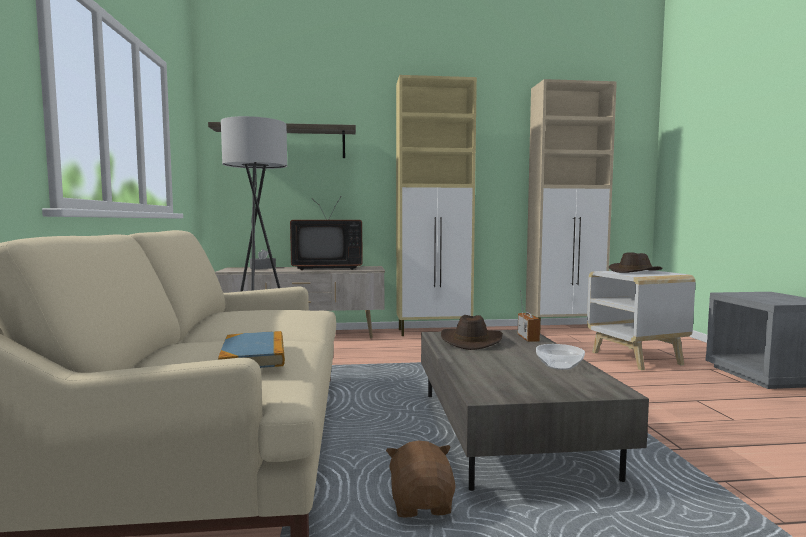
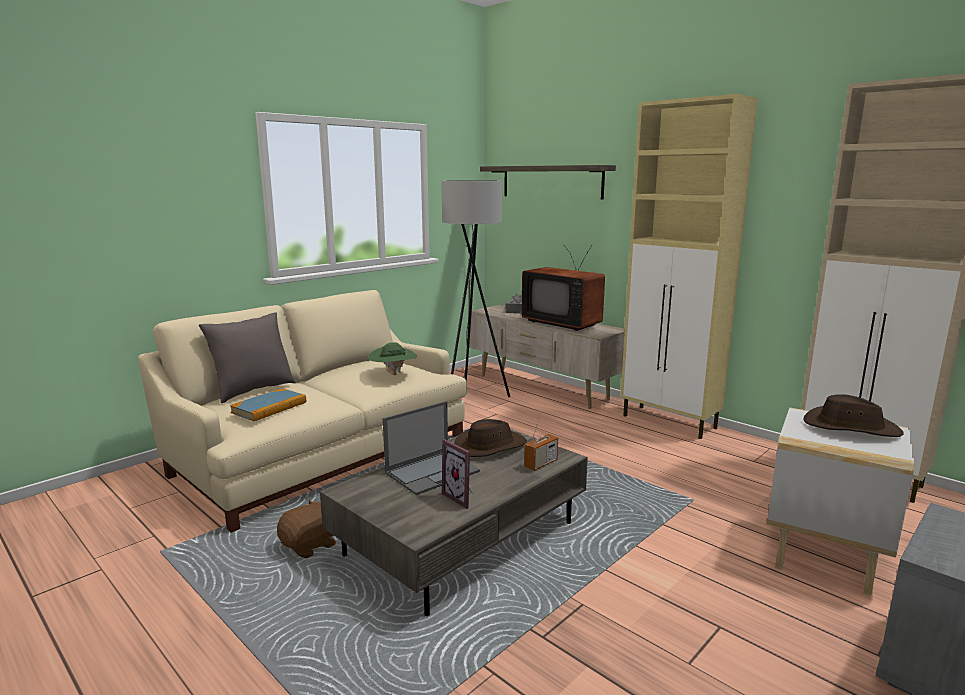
camera: 50 degrees right, 10 degrees up
(160, 354) = (253, 390): none -> grey pillow
(290, 312) = (393, 375): none -> green hat
(493, 363) = (433, 472): none -> laptop
(559, 366) = (462, 497): bowl -> picture frame

